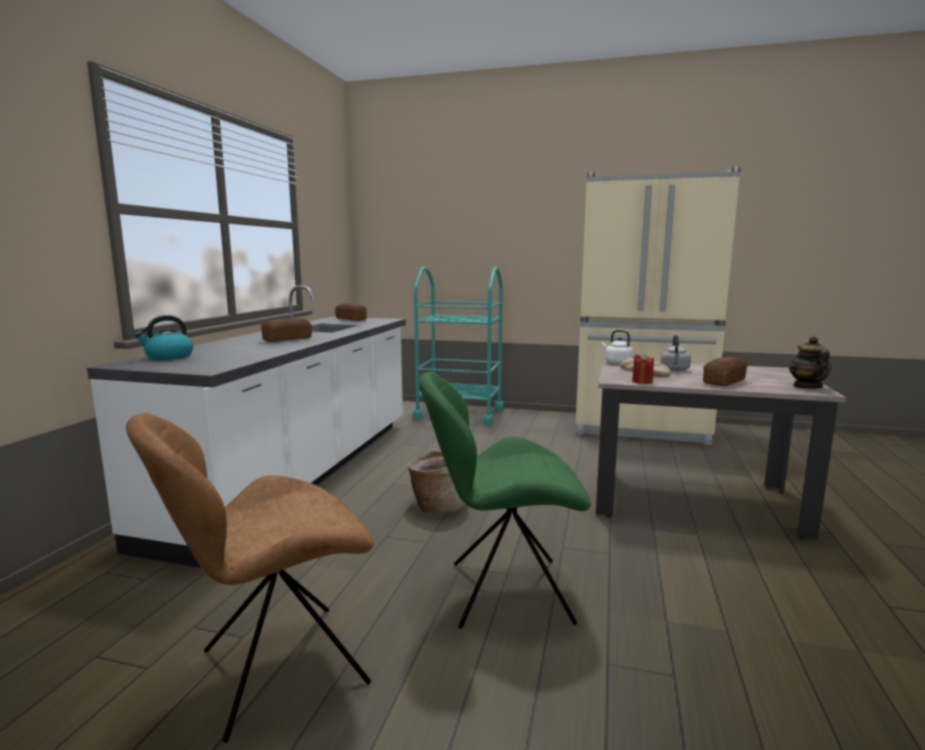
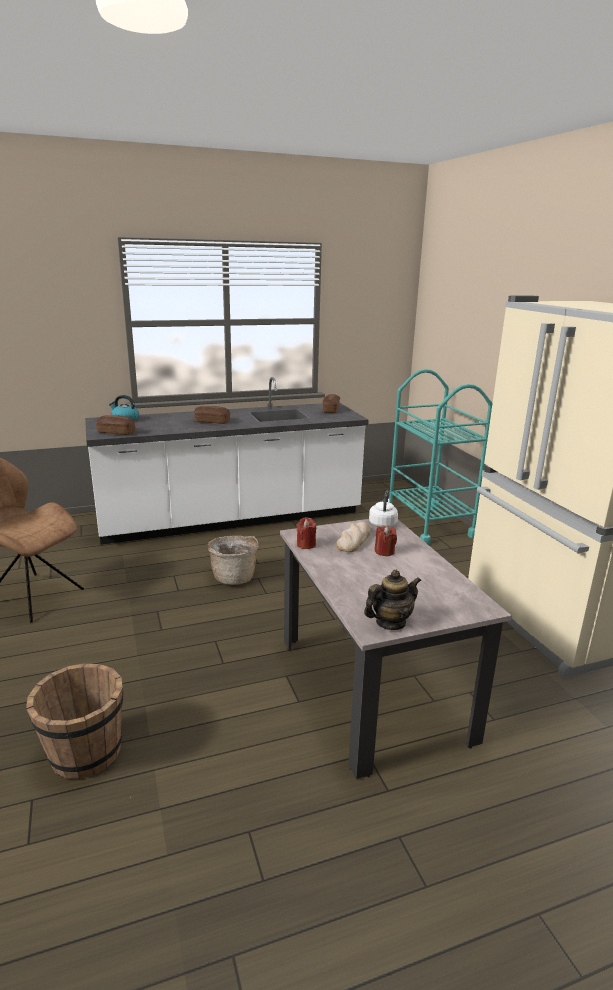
camera: 55 degrees right, 10 degrees up
(503, 592) = (137, 634): green chair -> none
(675, 370) = (384, 551): grey kettle -> red candle
(724, 382) = (355, 579): bread -> bread (116, 432)
(751, 688) = (85, 753): none -> brown bucket

